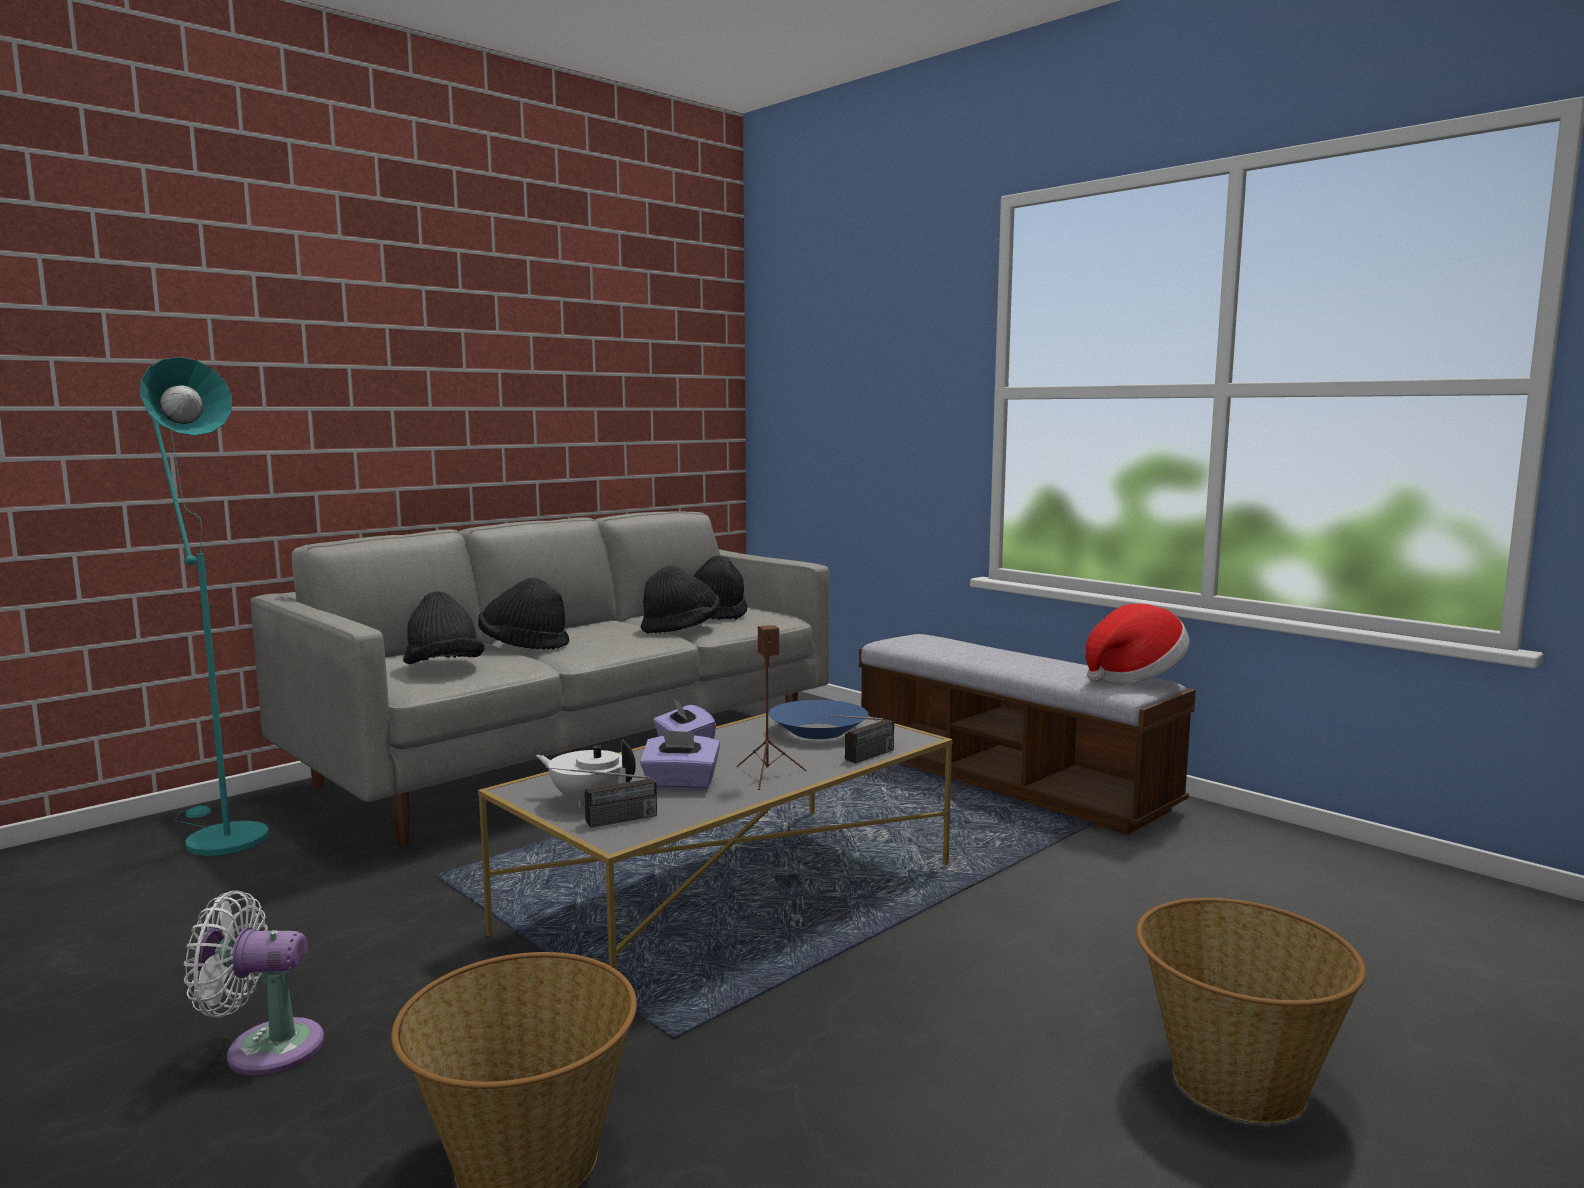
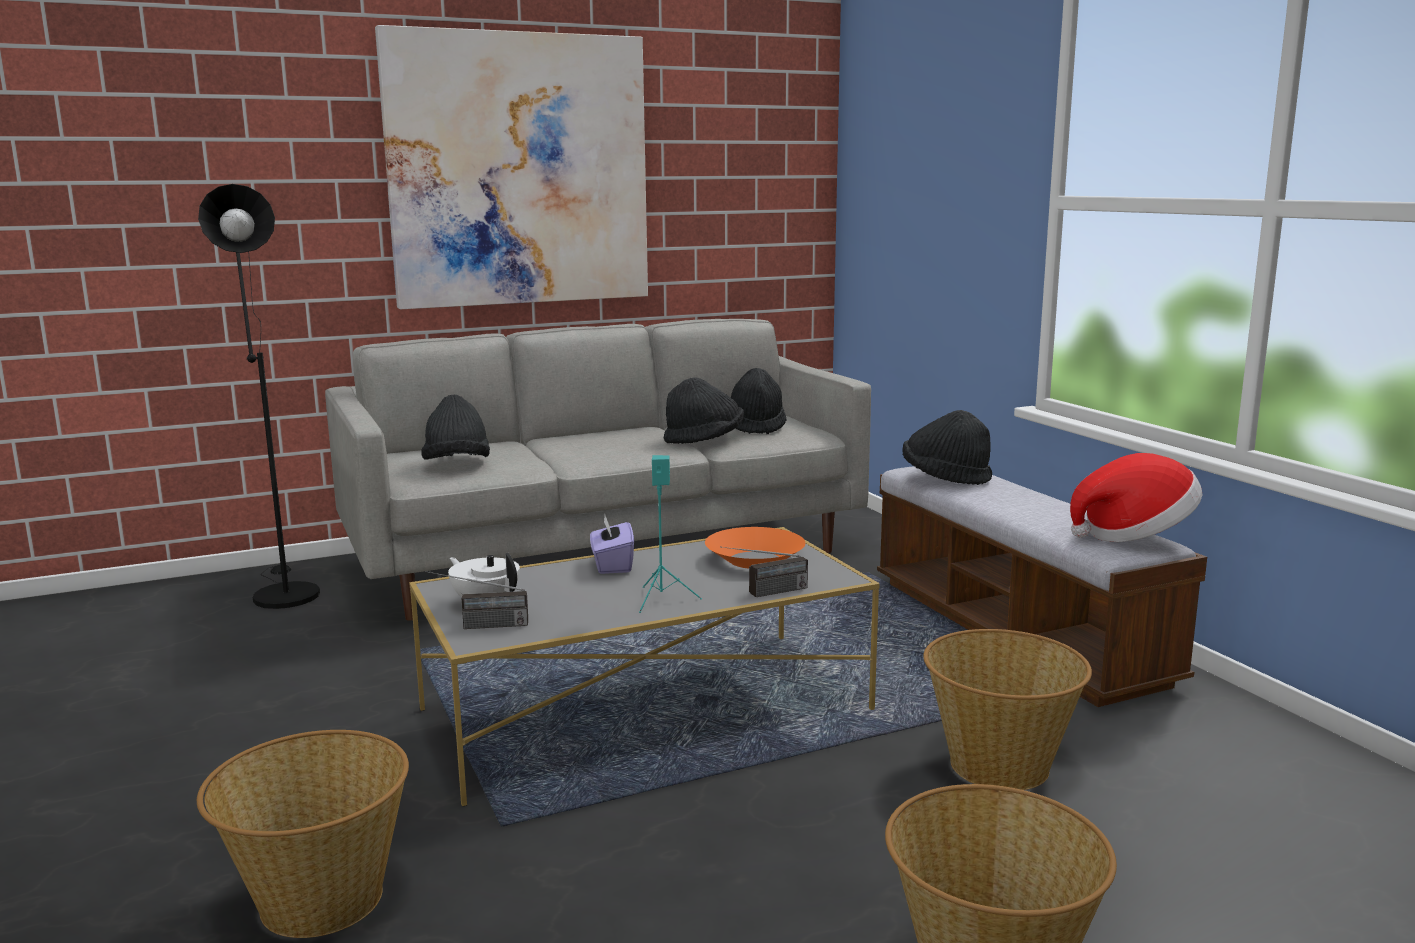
camera: 20 degrees right, 5 degrees up
(219, 836) = (283, 593): turquoise floor lamp -> black floor lamp
(265, 1048) = (204, 772): white fan -> none
(457, 361) = (518, 171): none -> picture
(523, 646) = (544, 448): black hat -> black hat (945, 478)
(680, 784) = (577, 598): purple tissue box -> none
(767, 775) = (661, 599): brown speaker -> turquoise speaker
(818, 731) = (754, 559): blue bowl -> orange bowl
(1090, 895) = (999, 764): none -> basket

